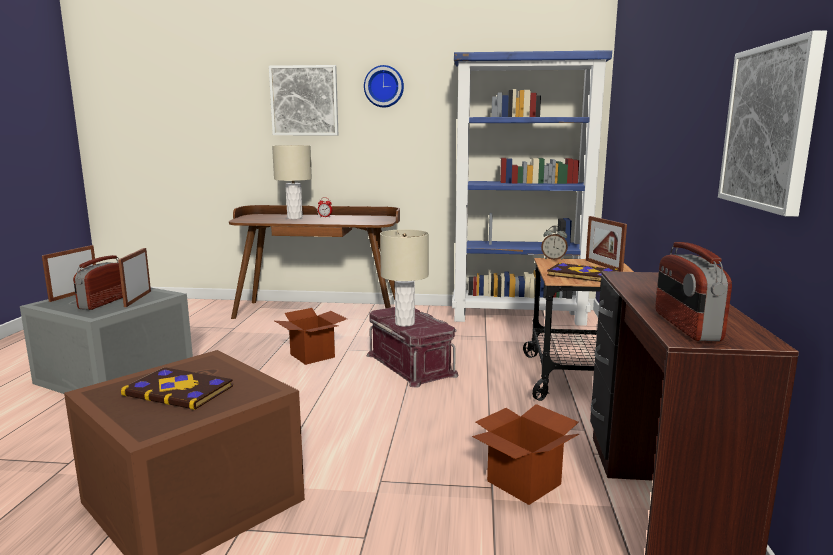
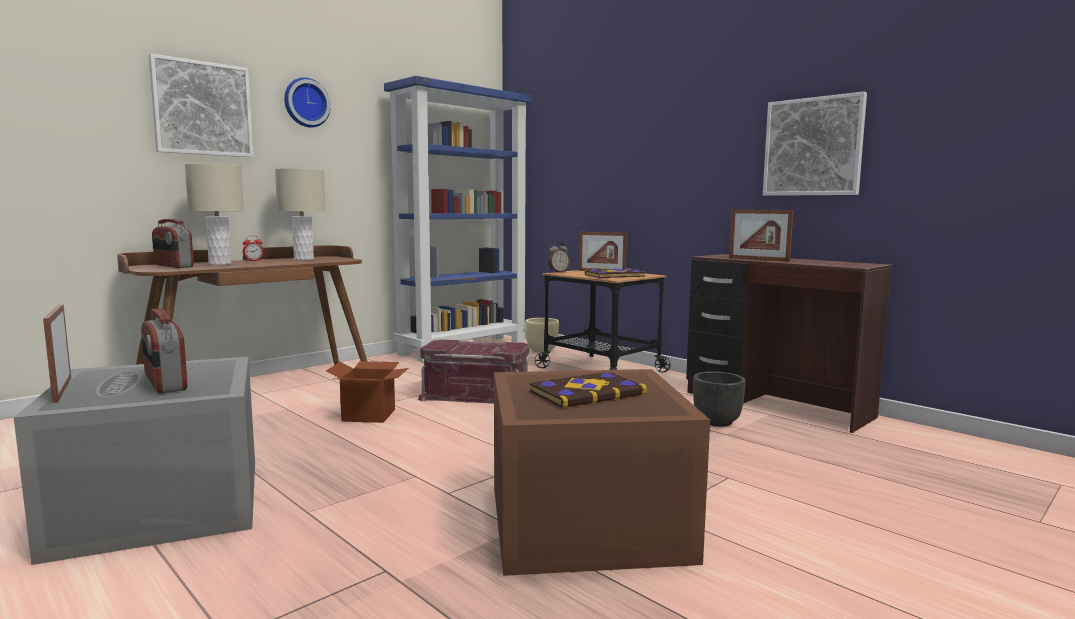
camera: 50 degrees left, 5 degrees down
(138, 299) = (203, 371): picture frame -> picture frame (758, 259)
(404, 323) = (475, 349): beige table lamp -> beige table lamp (303, 259)
(524, 483) = (717, 422): cardboard box -> black planter
(579, 338) = (541, 350): none -> beige planter
(685, 326) = (833, 264): radio -> radio (173, 266)

